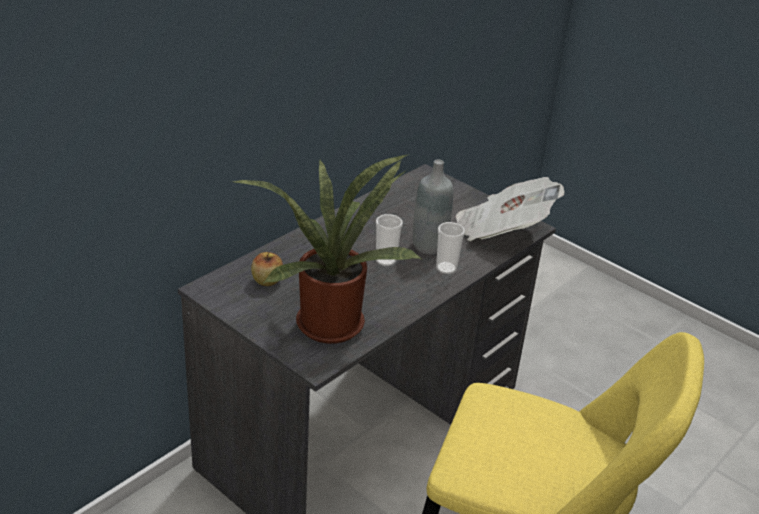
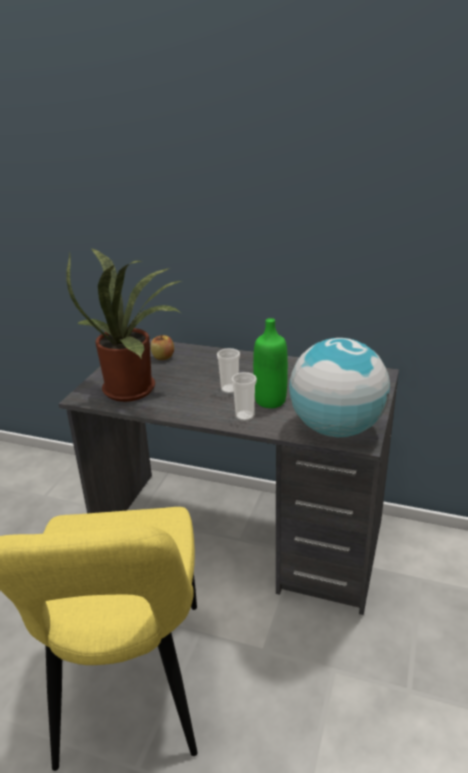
camera: 70 degrees right, 5 degrees down
(429, 246) = (270, 401): grey bottle -> green bottle
(502, 231) = (336, 428): newspaper -> globe

